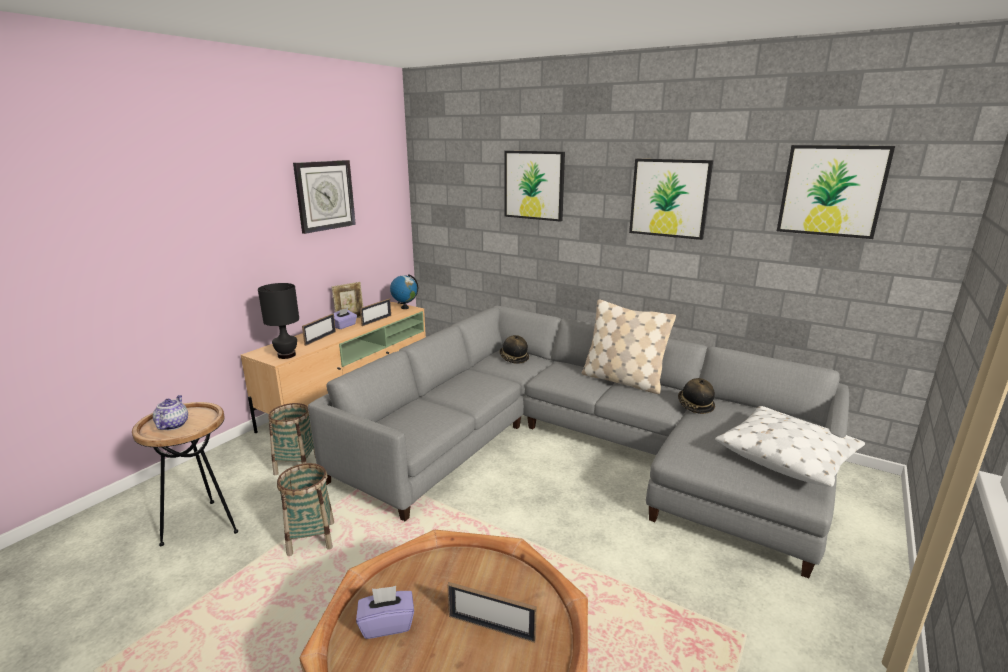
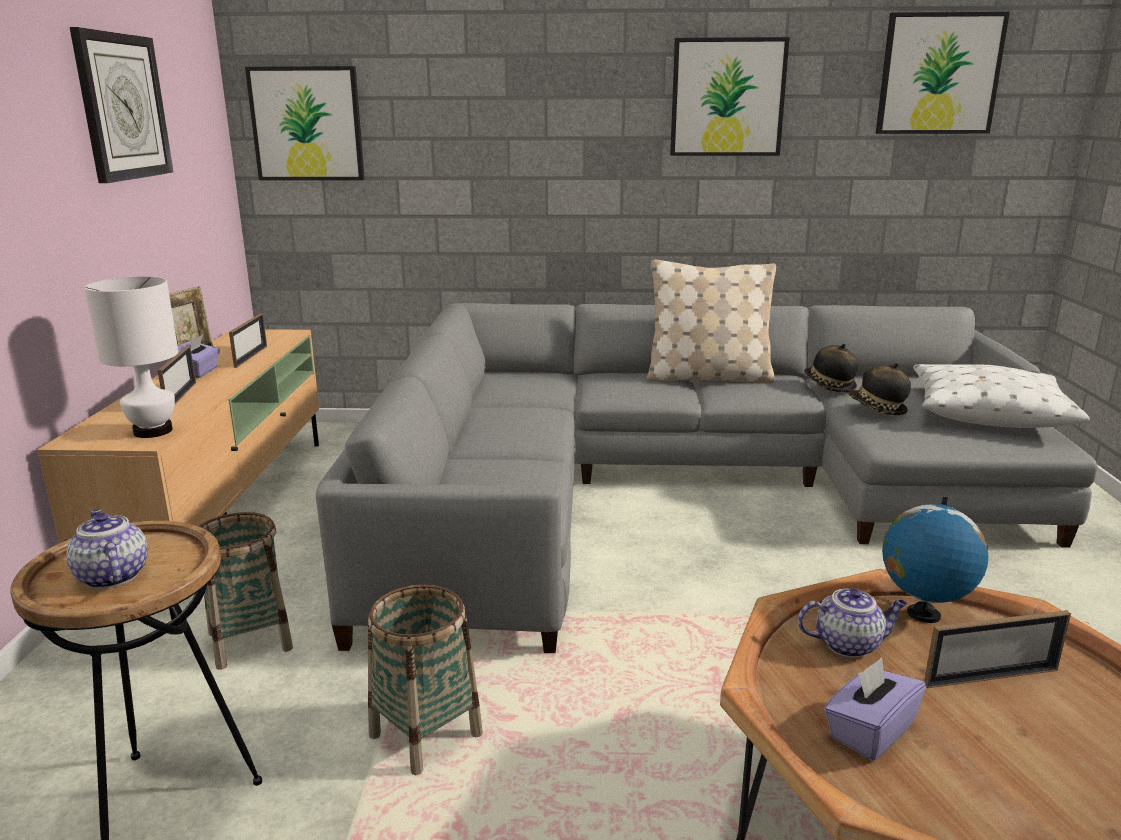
camera: 30 degrees left, 0 degrees up
(287, 355) = (154, 431): black table lamp -> white table lamp
(405, 307) = (273, 333): globe -> globe (923, 614)
(448, 574) = (849, 644): none -> teapot
(513, 358) = (523, 380): hat -> hat (876, 409)
(534, 185) = (499, 90): picture -> picture (307, 124)

